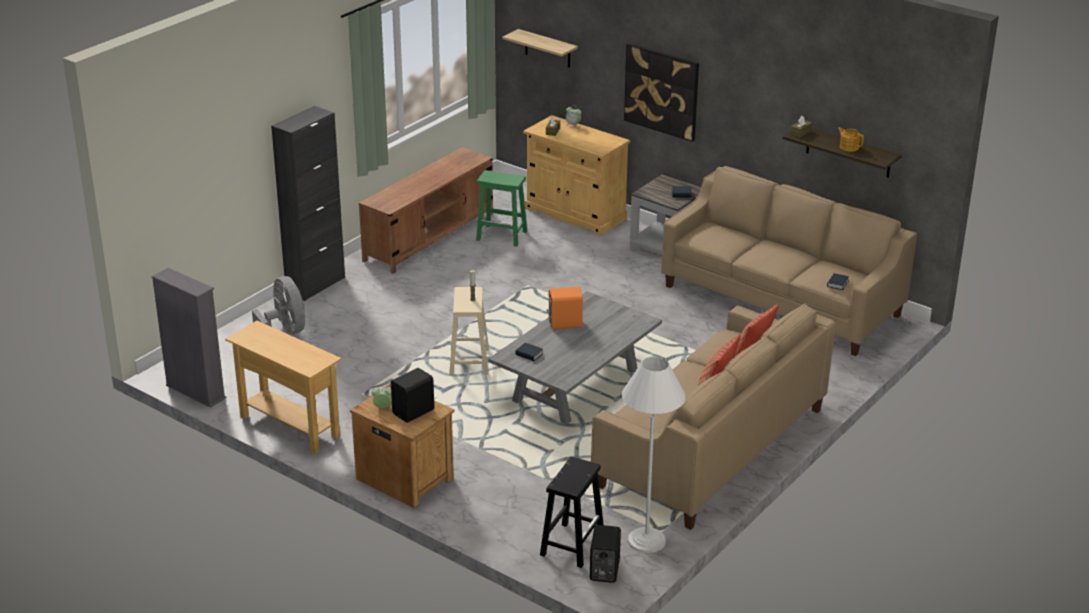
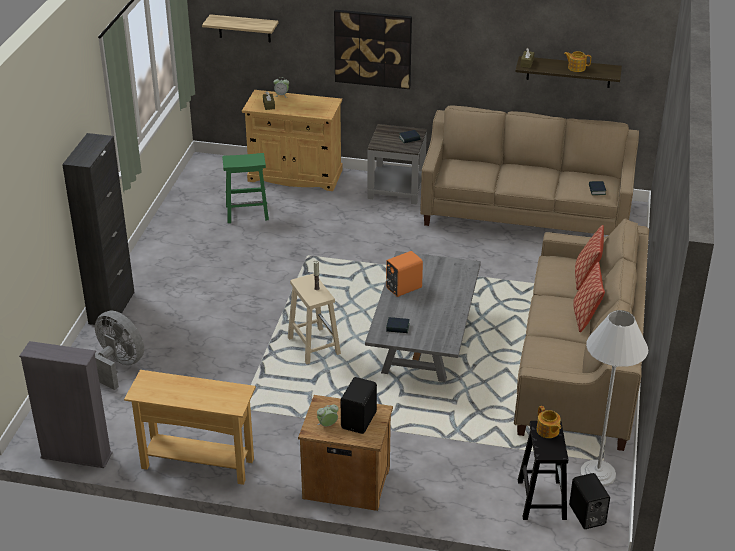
camera: 25 degrees left, 5 degrees up
(429, 237) = (183, 231): brown tv stand -> none
(579, 468) = (547, 431): none -> teapot

